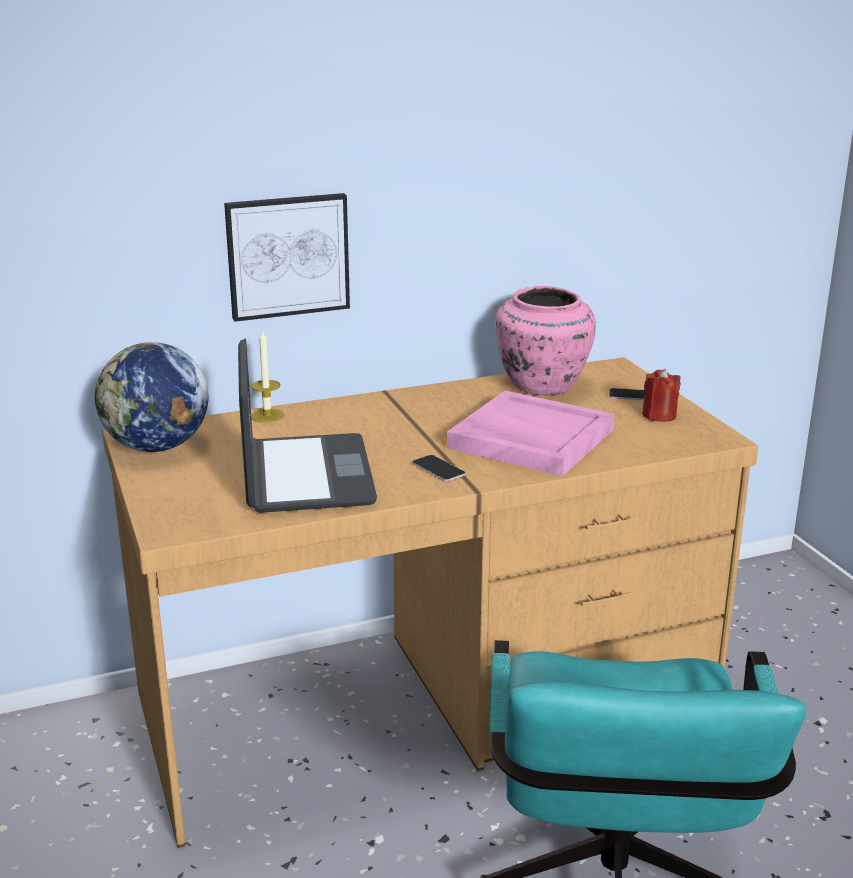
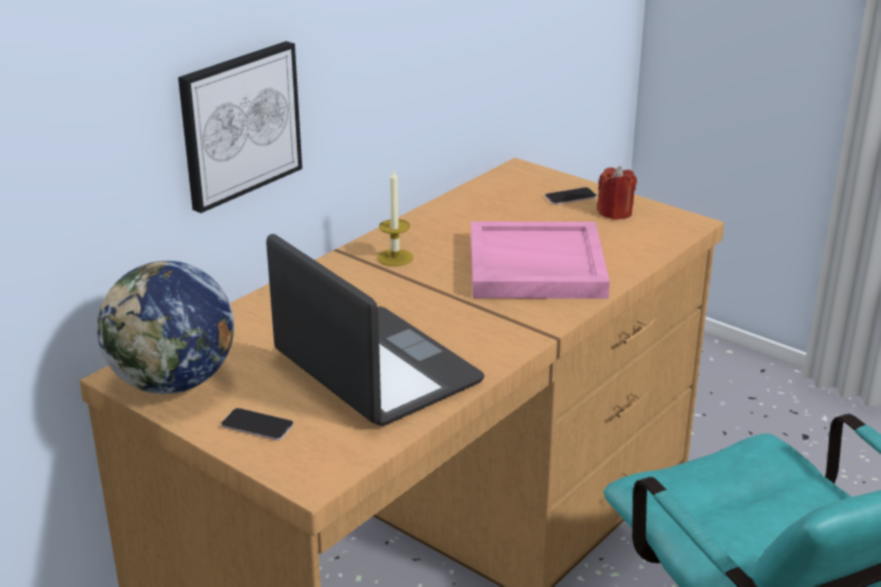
camera: 30 degrees left, 5 degrees up
(267, 416) = (250, 311): candle -> candle (395, 257)
(438, 469) = (492, 323): phone -> phone (257, 425)
(542, 386) = (480, 207): pink vase -> none

